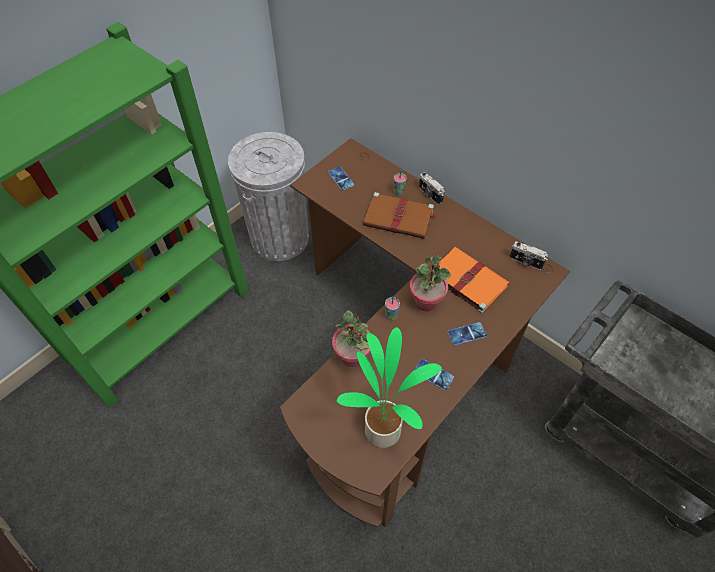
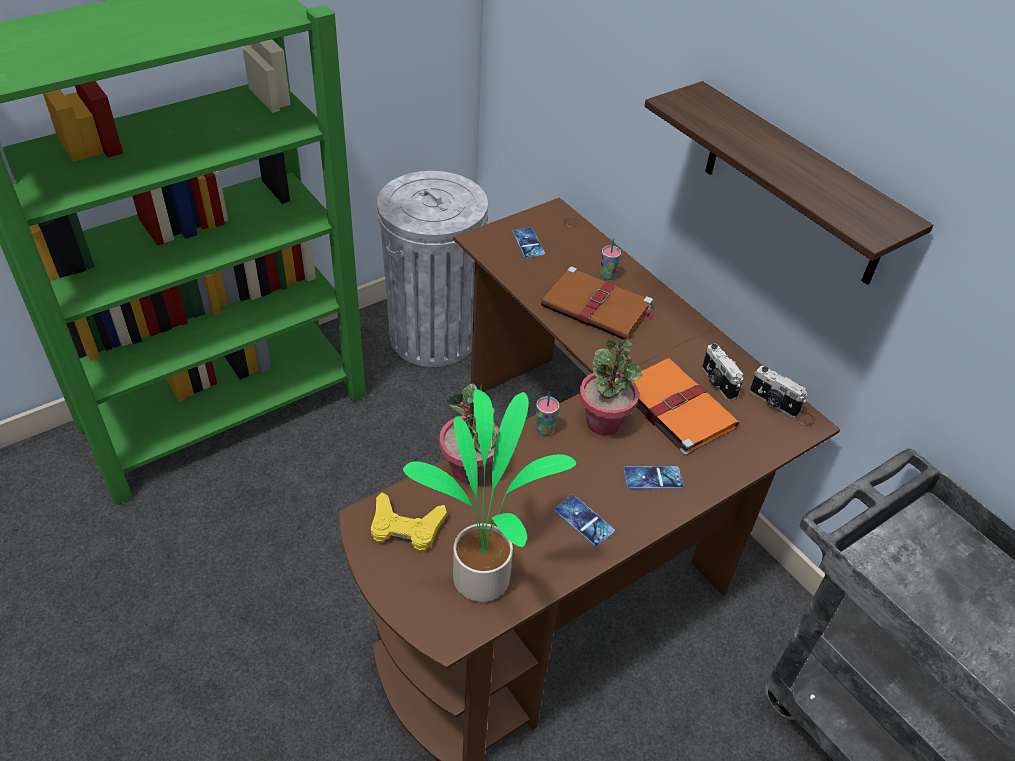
camera: 10 degrees right, 10 degrees down
(325, 408) = (406, 527): none -> yellow game controller
(429, 195) = (652, 288): camera -> camera (717, 383)
(523, 128) = (795, 186): none -> shelf

